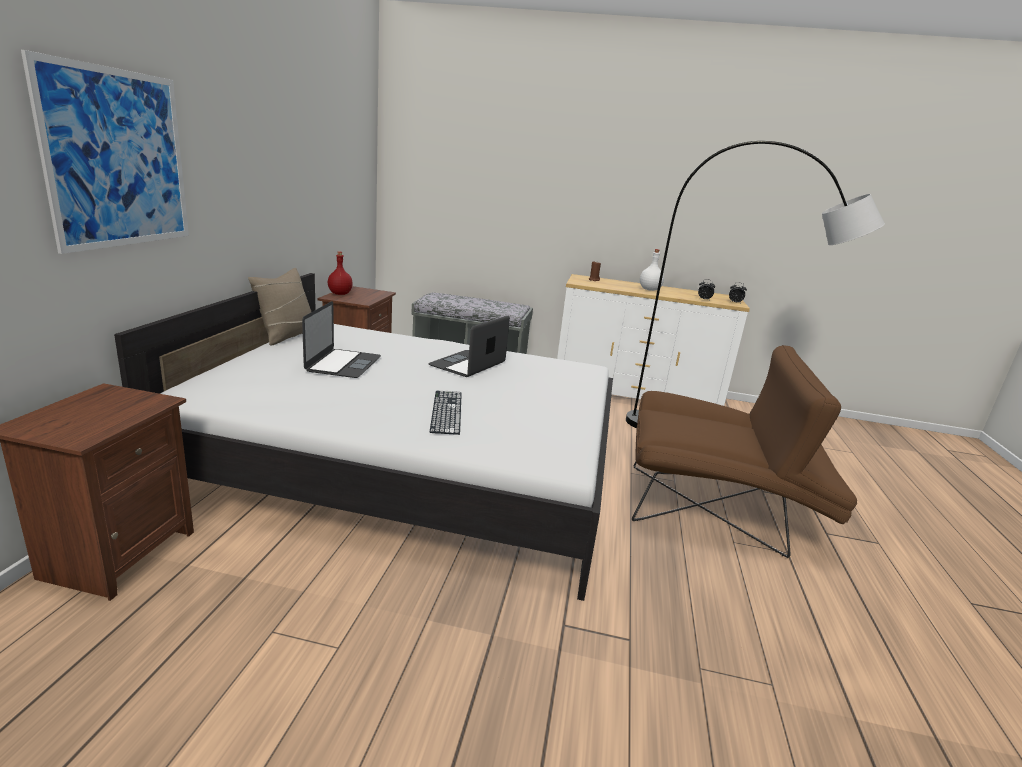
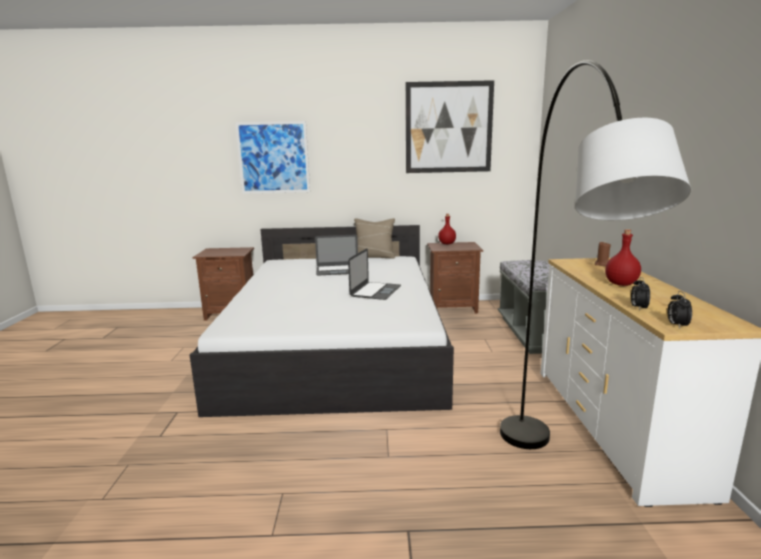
camera: 80 degrees right, 5 degrees down
(324, 125) = (448, 127): none -> picture
(446, 411) = (284, 296): keyboard -> none
(468, 364) = (375, 291): laptop -> laptop turned 90 degrees clockwise
(649, 289) = (620, 284): white bottle -> red bottle
(717, 509) = (343, 485): brown armchair -> none

